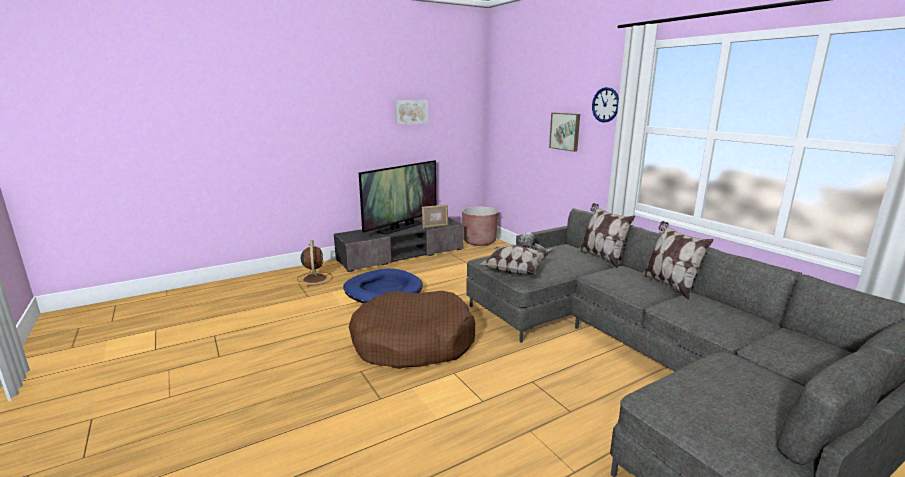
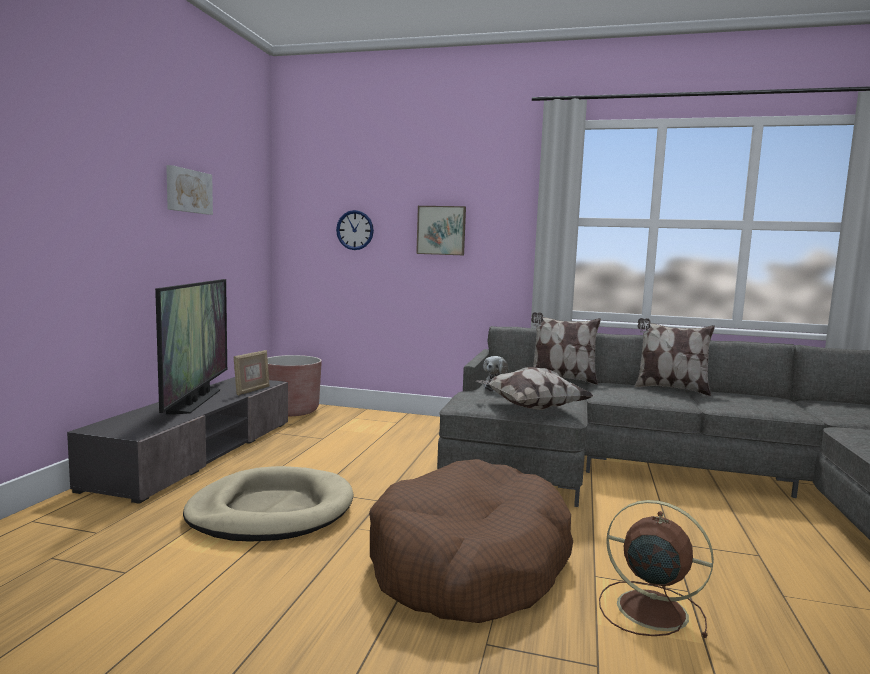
camera: 45 degrees left, 10 degrees down
(315, 278) = (79, 536): brown fan -> brown fan (648, 609)
(383, 291) = (271, 511): blue dog bed -> beige dog bed
(605, 105) = (507, 194): wall clock -> wall clock (355, 230)

